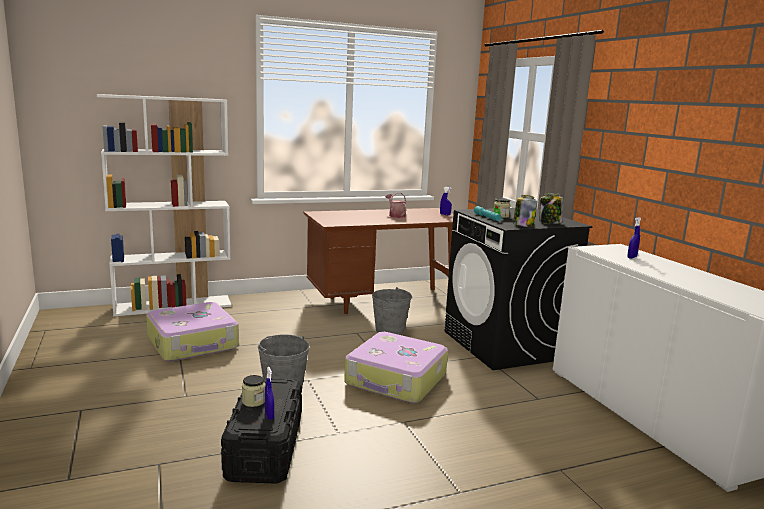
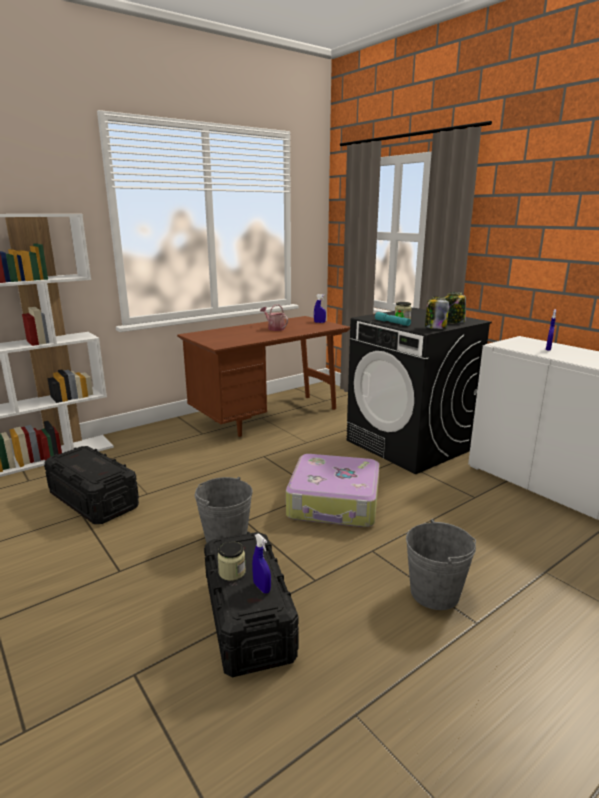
camera: 15 degrees left, 5 degrees up
(193, 343) = (94, 500): suitcase -> black storage box
(390, 330) = (294, 447): grey bucket -> grey bucket (434, 593)

